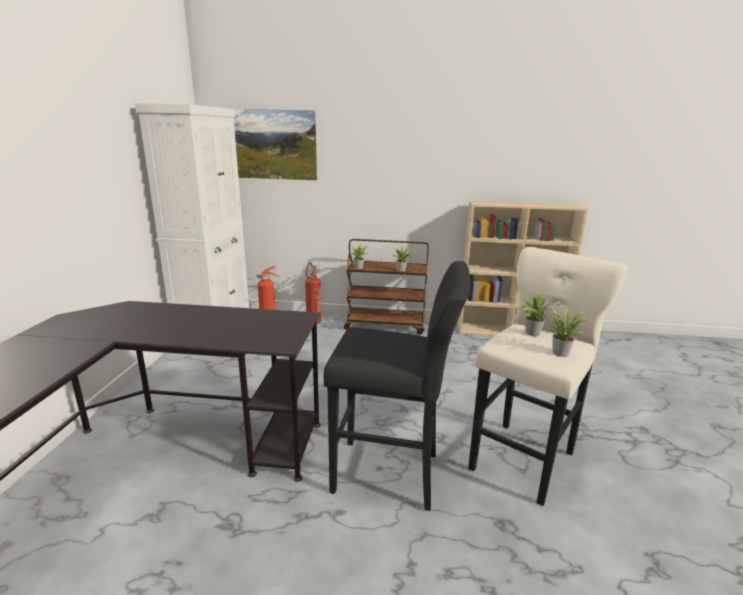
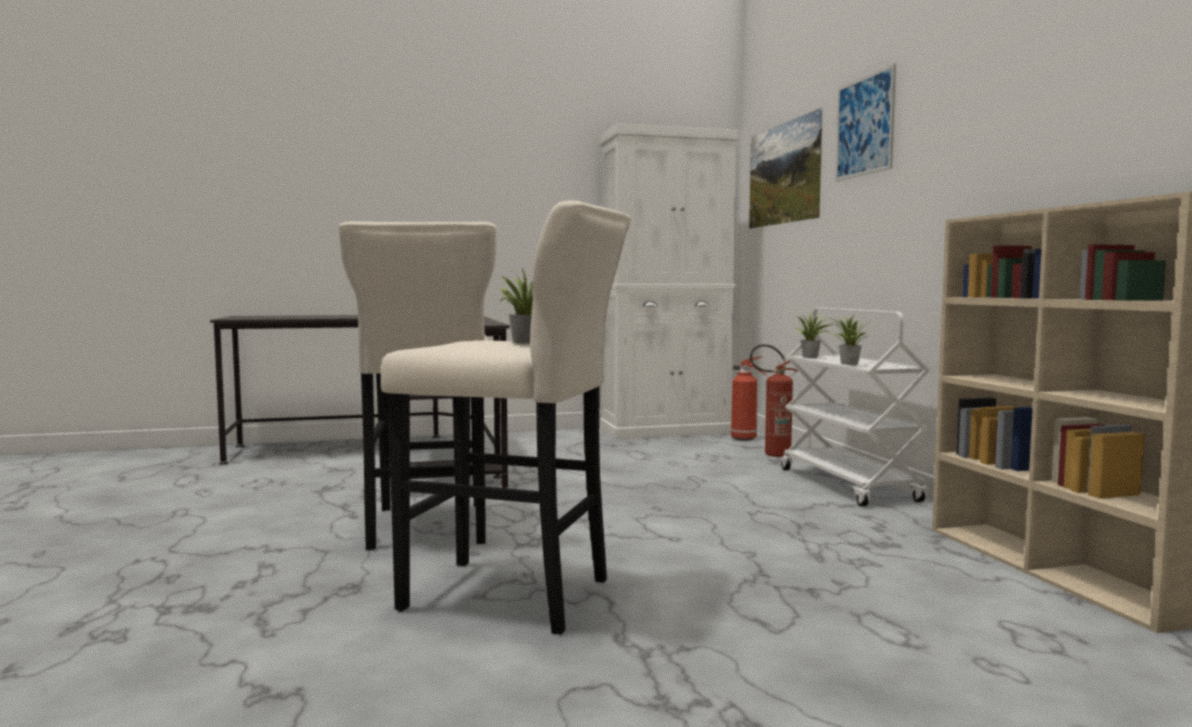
camera: 70 degrees right, 15 degrees down
(361, 133) = (864, 126): none -> picture
(385, 325) = (849, 485): brown cart -> white cart
(392, 474) = (428, 528): black stool -> beige stool
(561, 352) = (457, 345): potted plant -> none

